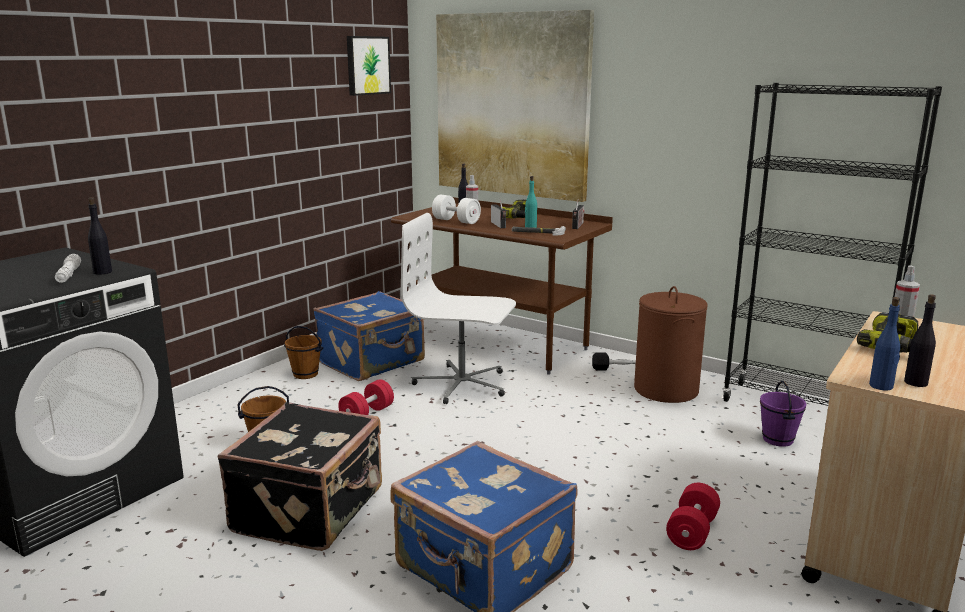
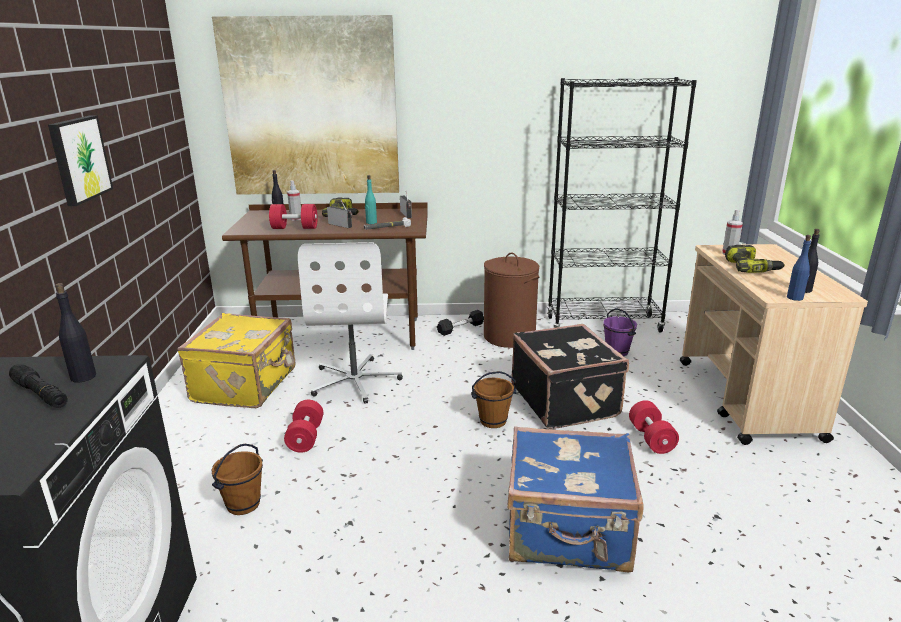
camera: 35 degrees left, 5 degrees up
(68, 275) = (40, 394): white flashlight -> black flashlight
(306, 374) = (191, 419): brown bucket -> brown bucket (493, 421)
(311, 510) = (372, 550): black suitcase -> black suitcase (566, 401)
(367, 65) = (151, 74): picture -> picture (79, 159)
(373, 362) = (247, 385): blue suitcase -> yellow suitcase
(456, 221) = (295, 228): white dumbbell -> red dumbbell
(462, 384) = (355, 381): white office chair -> white office chair turned 75 degrees counterclockwise

